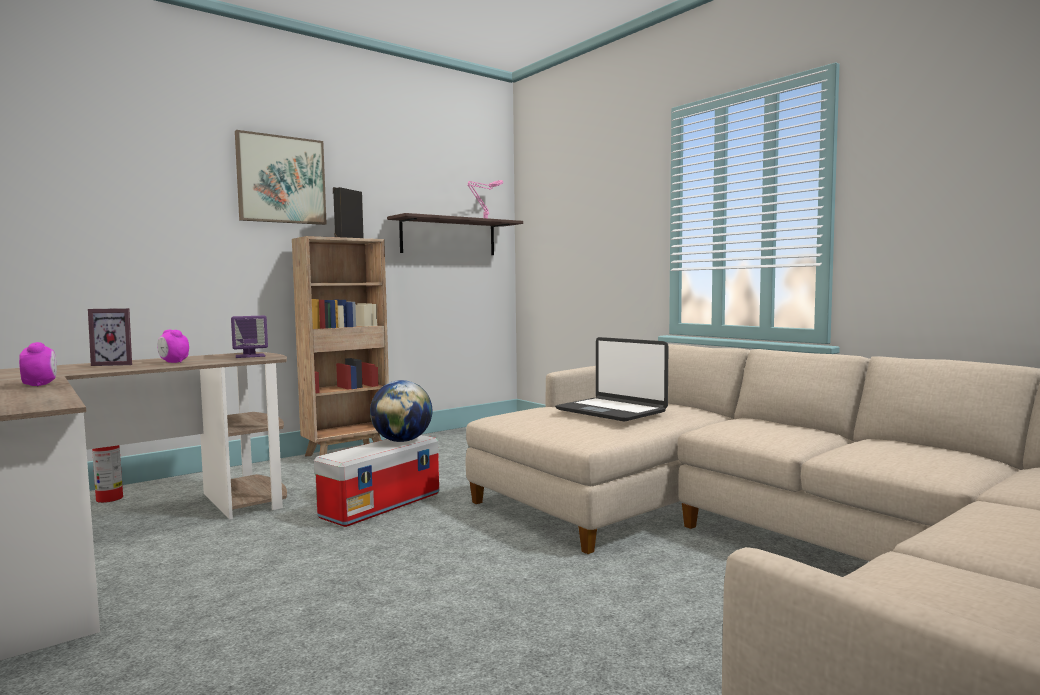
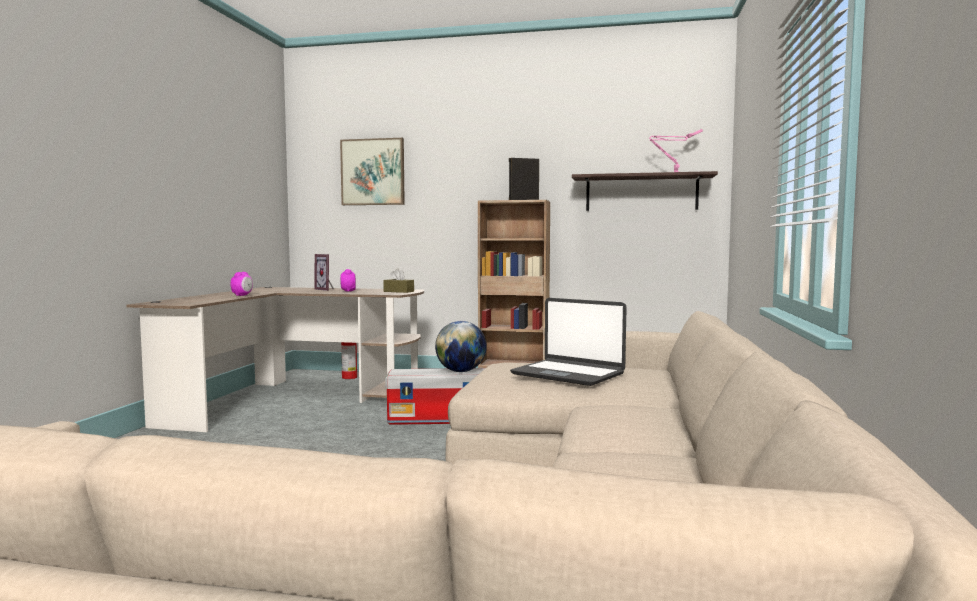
camera: 50 degrees right, 0 degrees up
(250, 356) = (398, 291): purple speaker -> brown tissue box
(281, 180) = (482, 155): picture -> picture (373, 172)
(611, 411) = (568, 374): laptop -> laptop turned 60 degrees counterclockwise

